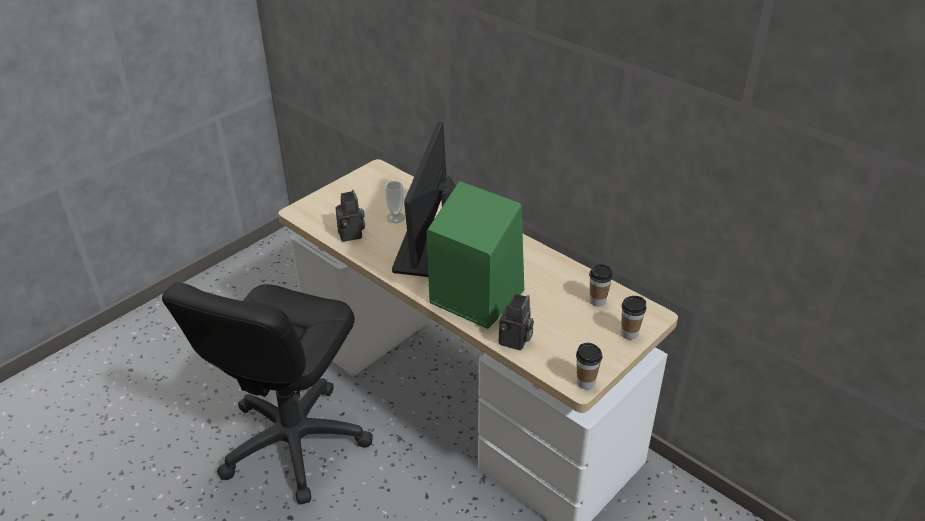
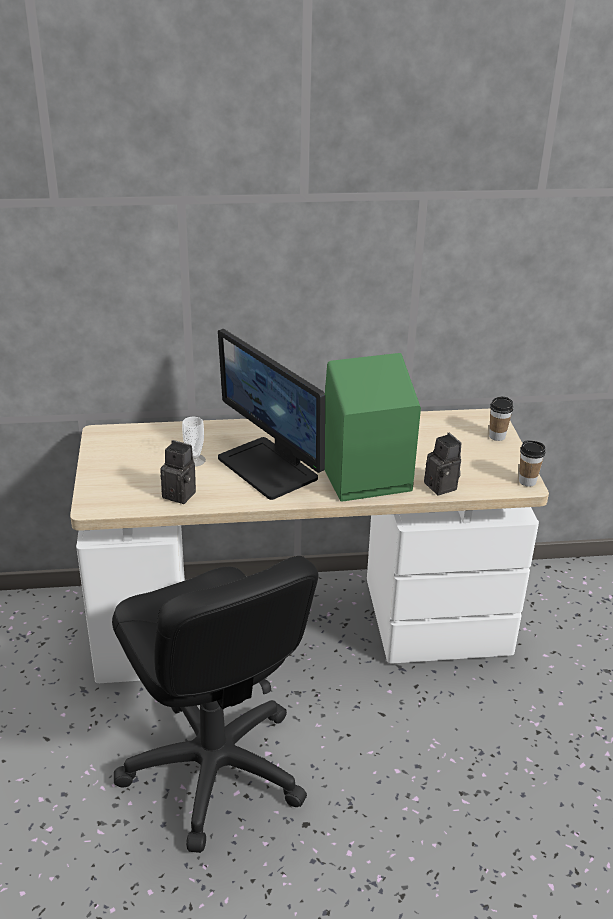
camera: 50 degrees left, 5 degrees down
(597, 301) = (444, 429): cup -> none

